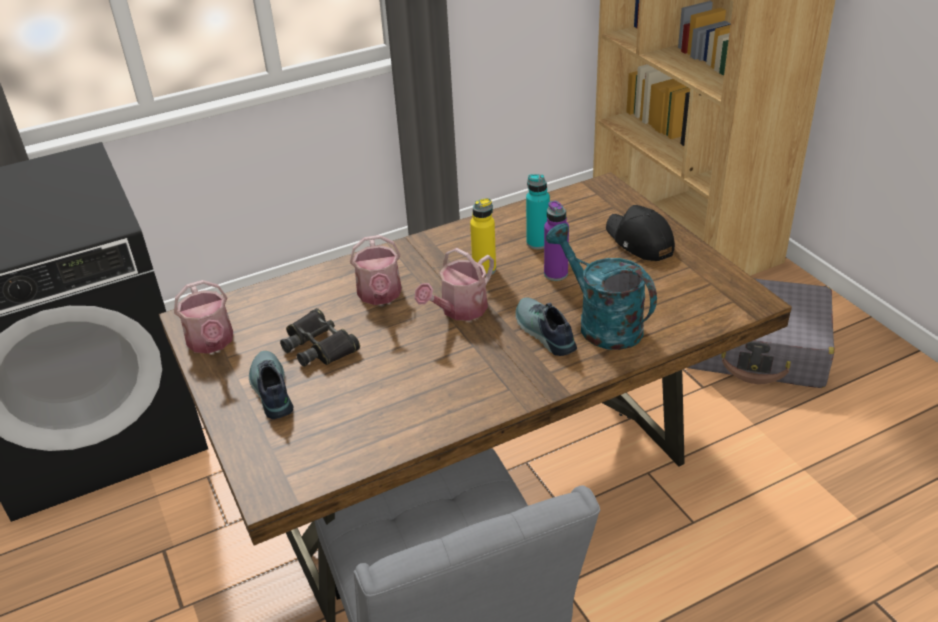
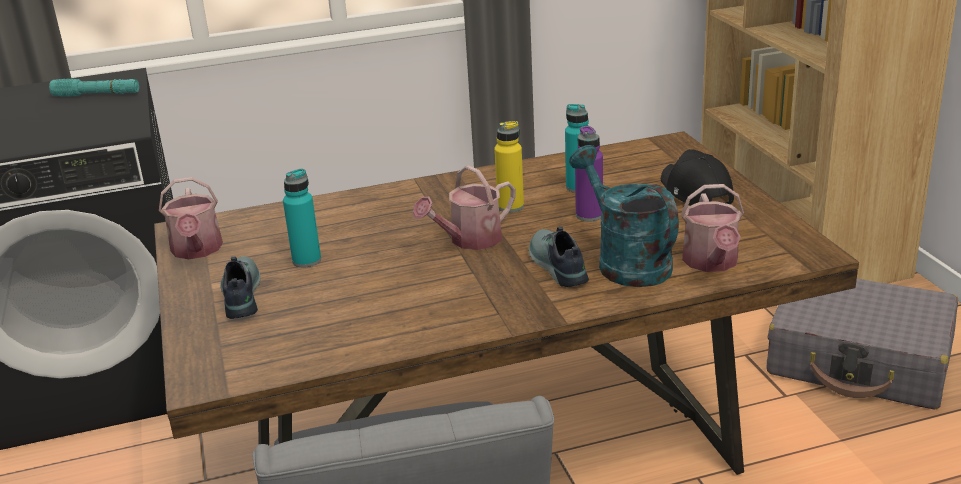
camera: 10 degrees right, 10 degrees down
(66, 181) = (97, 95): none -> turquoise flashlight
(319, 345) = (307, 260): black binoculars -> turquoise bottle
(380, 296) = (388, 222): watering can -> watering can (712, 263)

